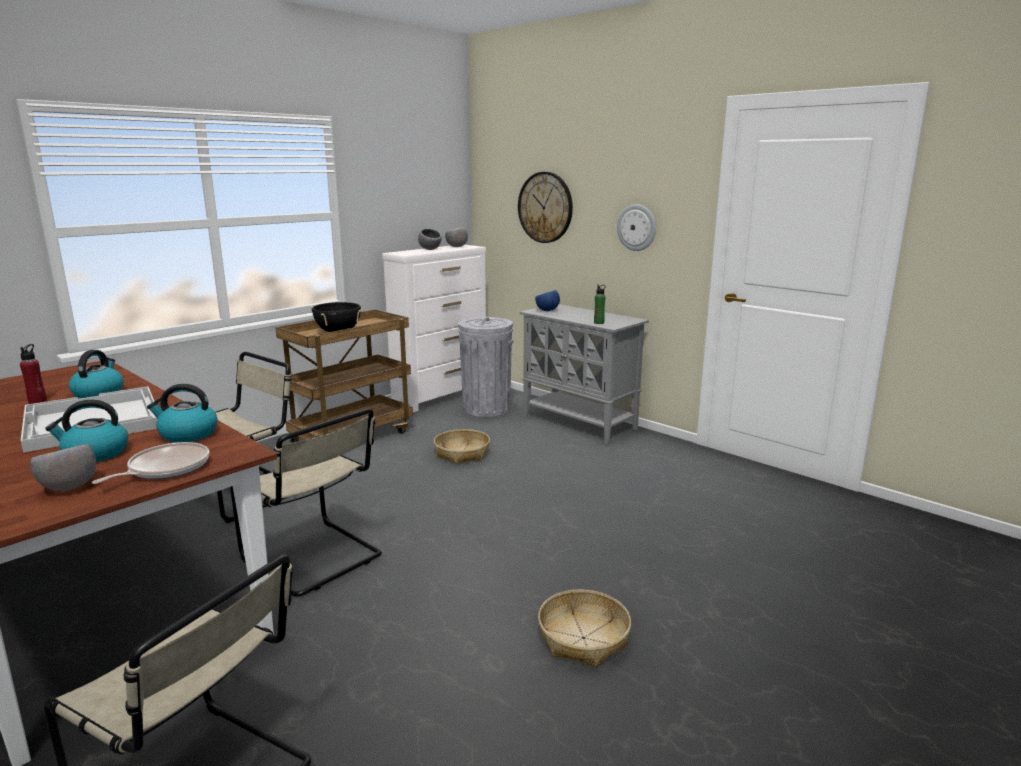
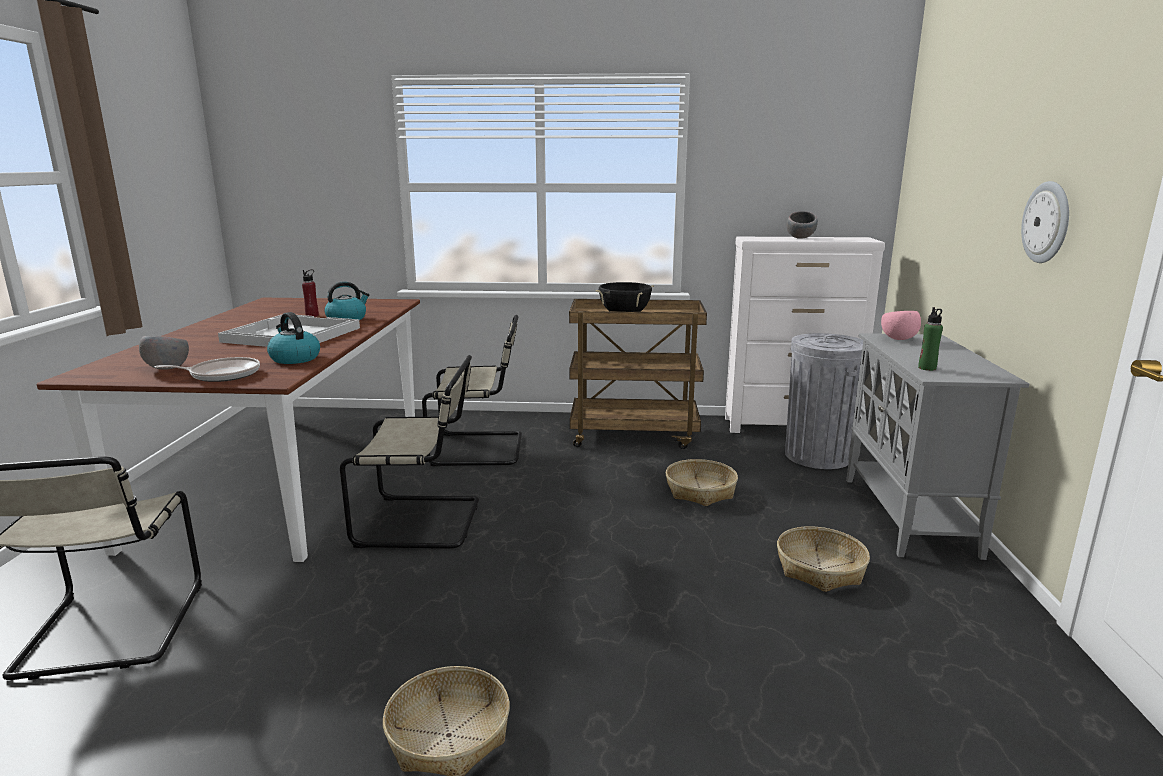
camera: 50 degrees right, 0 degrees up
(95, 454) = (232, 354): kettle -> none
(315, 559) = (424, 522): beige chair -> beige chair turned 90 degrees counterclockwise
(456, 247) = (844, 239): grey bowl -> none
(545, 207) = (958, 188): wall clock -> none
(547, 311) = (898, 339): blue bowl -> pink bowl
(589, 465) = (820, 569): none -> basket

